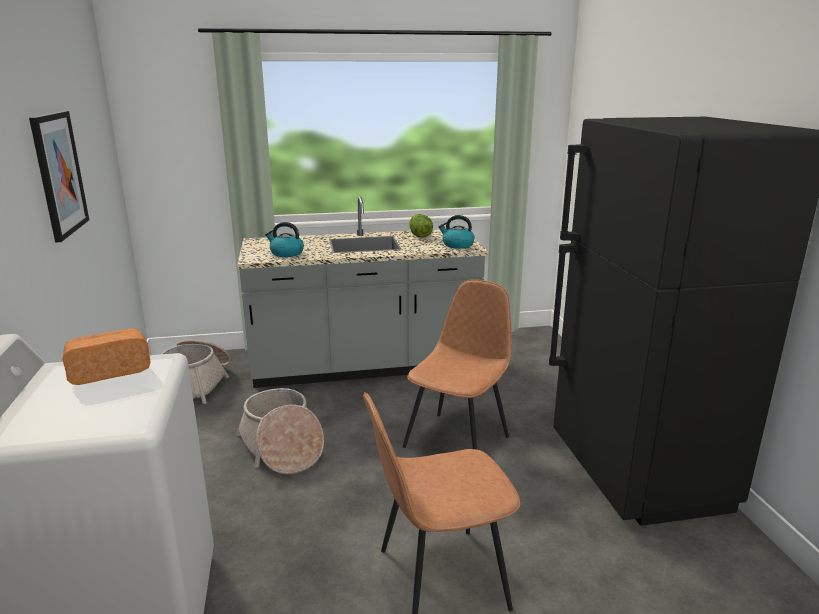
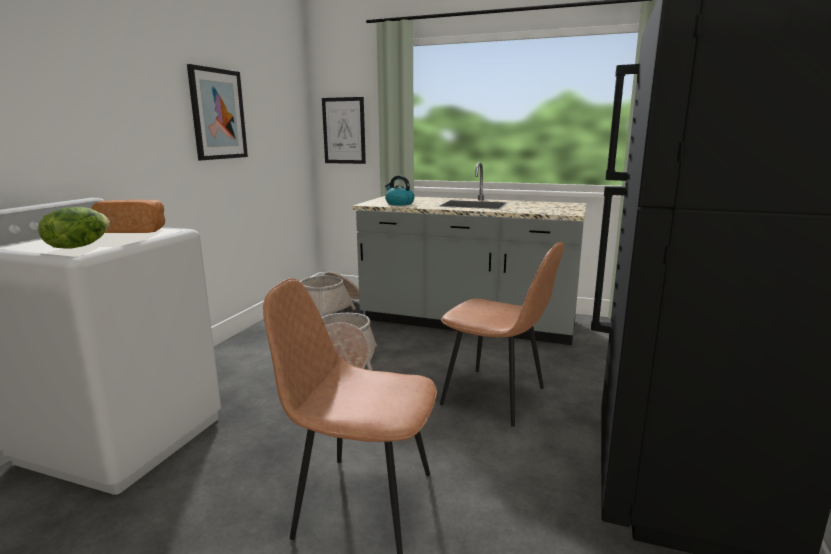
camera: 30 degrees right, 5 degrees down
(170, 161) = (344, 131): none -> picture
(419, 236) = (533, 204): lettuce -> lettuce (78, 246)
(457, 245) = (559, 211): kettle -> none
(458, 440) = (496, 397): brown chair -> brown chair turned 60 degrees clockwise

